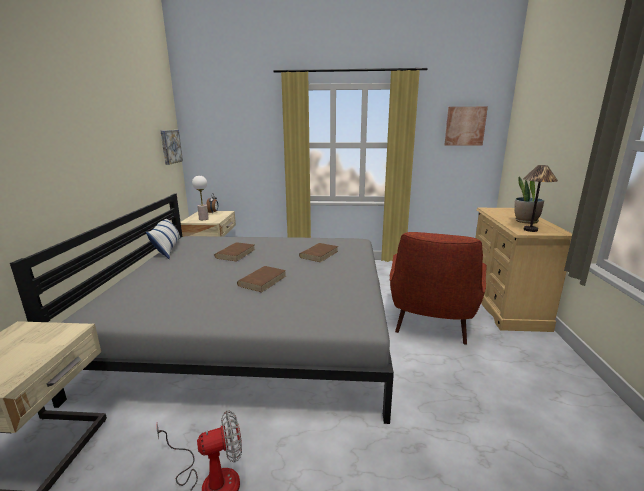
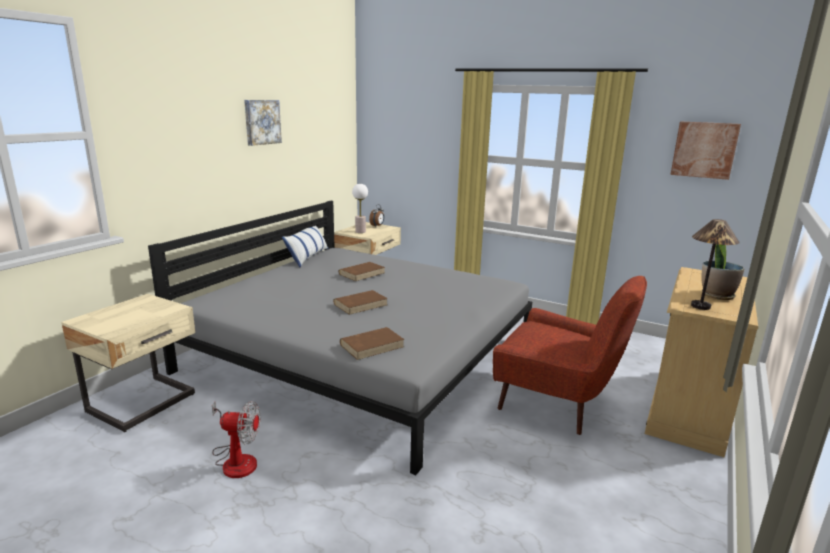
camera: 25 degrees right, 0 degrees up
(170, 146) = (342, 149): picture -> picture (261, 122)
(319, 254) = (447, 290): brown book -> brown book (372, 345)
(431, 324) = (557, 403): red armchair -> red armchair turned 105 degrees counterclockwise

